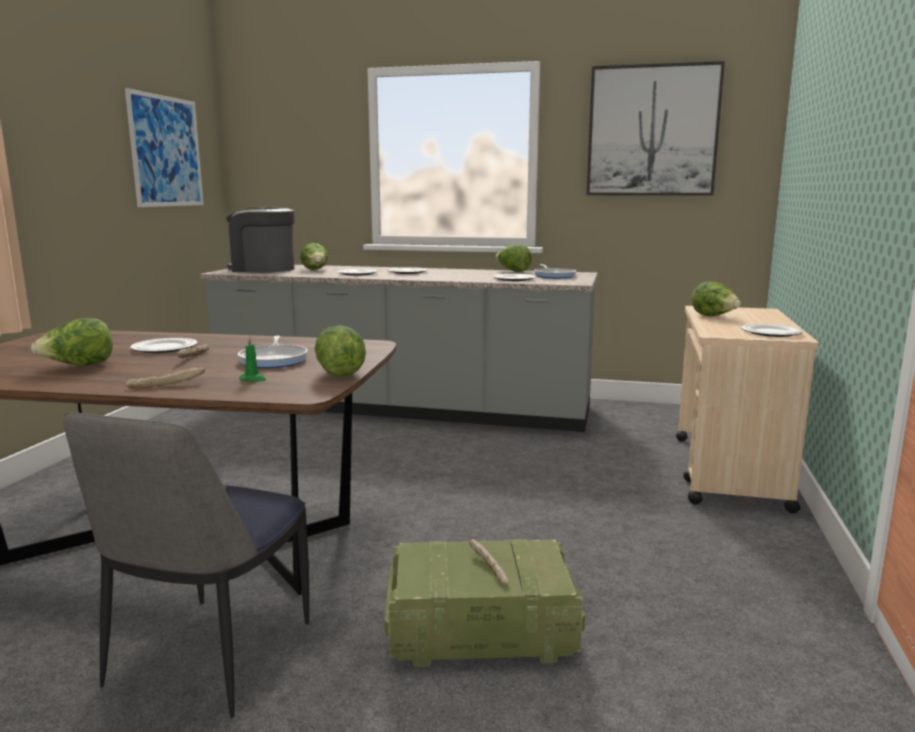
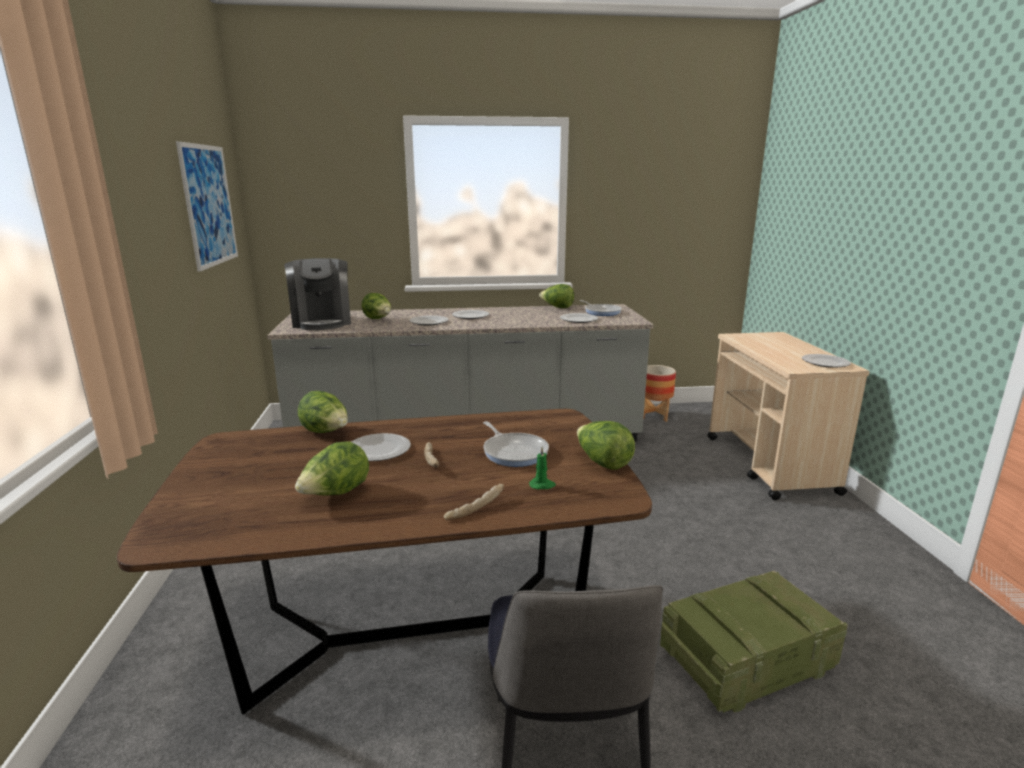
camera: 20 degrees left, 5 degrees up
(262, 269) = (322, 322): coffee machine -> coffee machine turned 105 degrees counterclockwise
(488, 569) = (761, 614): bread -> none
(635, 412) = (654, 415): none -> planter
(652, 131) = (662, 182): picture -> none
(714, 317) = (759, 346): lettuce -> lettuce (326, 432)

